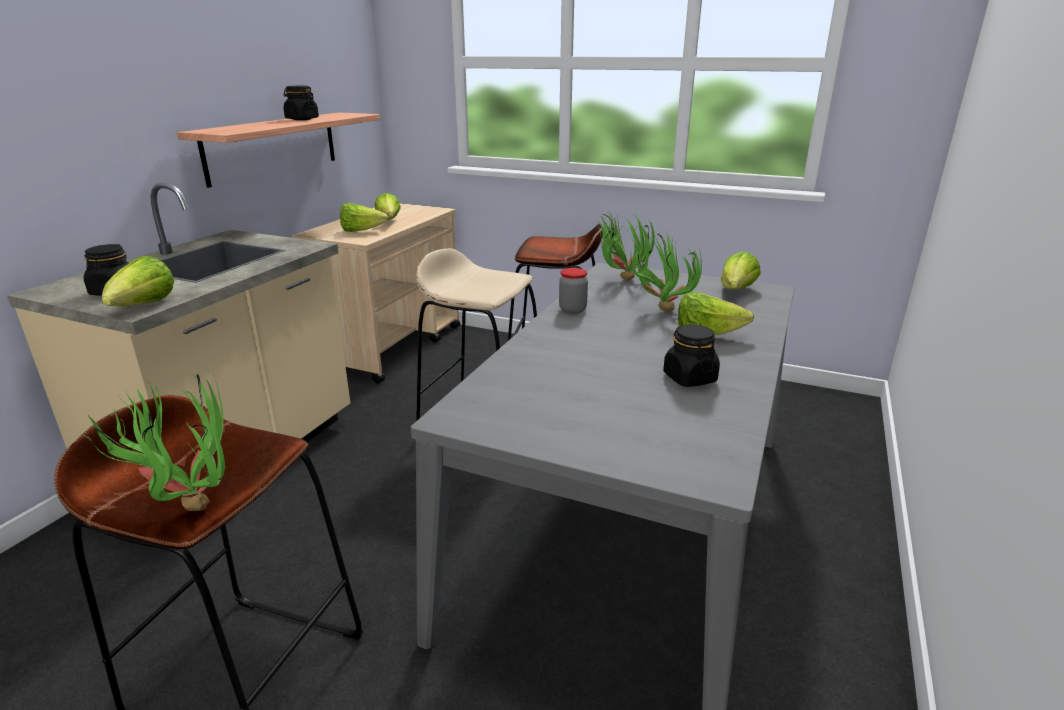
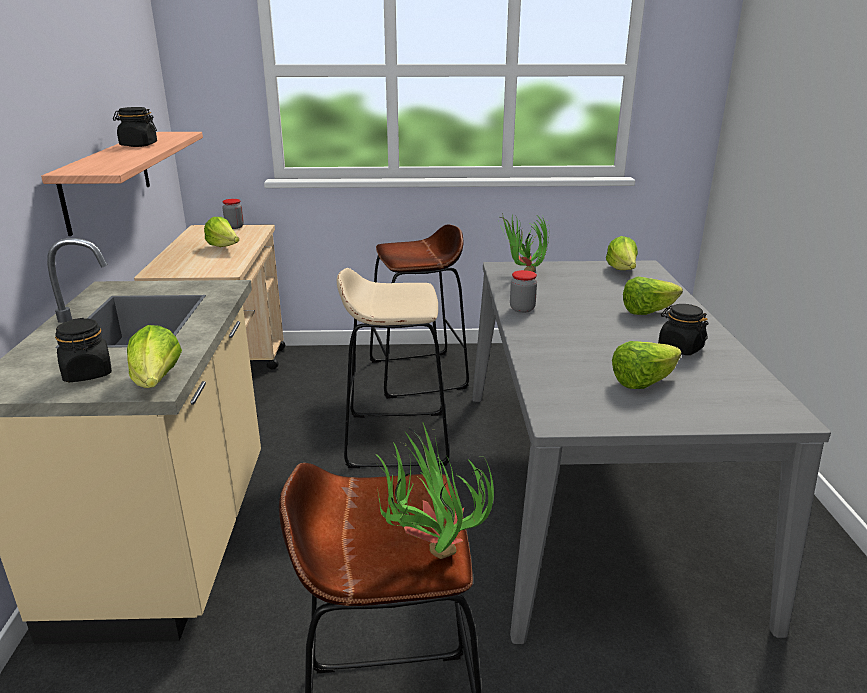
camera: 25 degrees left, 0 degrees up
(361, 231) = (210, 262): lettuce -> lettuce (643, 382)
(420, 207) = (234, 227): none -> jar
(657, 309) = (586, 297): potted plant -> none

